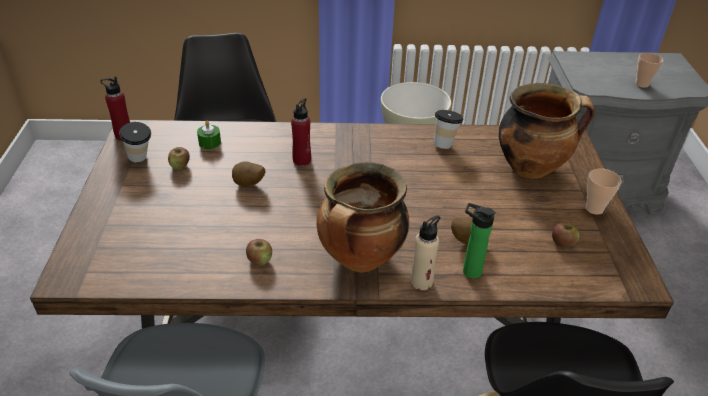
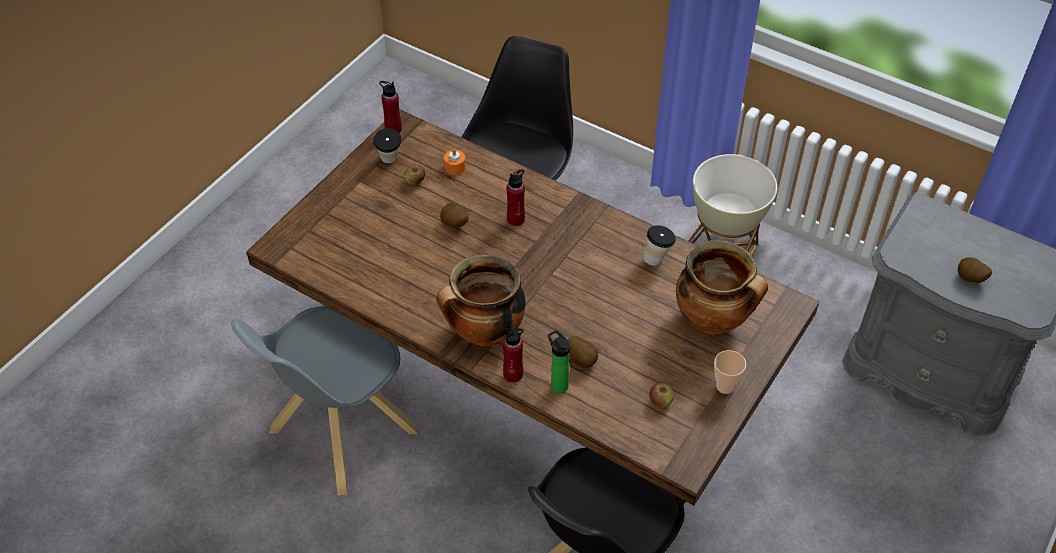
camera: 35 degrees right, 10 degrees up
(209, 143) = (455, 167): green candle -> orange candle
(260, 260) = (411, 297): apple -> none
(421, 282) = (513, 374): beige bottle -> red bottle
(642, 84) = (969, 279): cup -> potato

